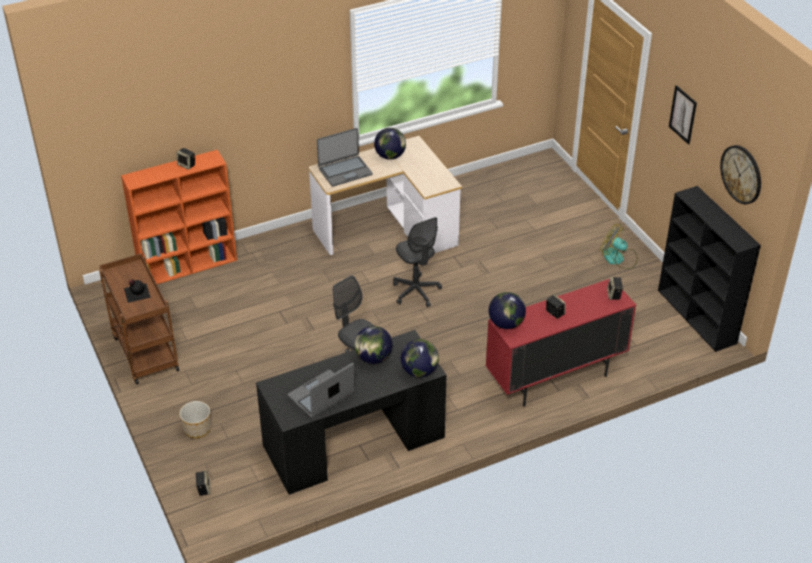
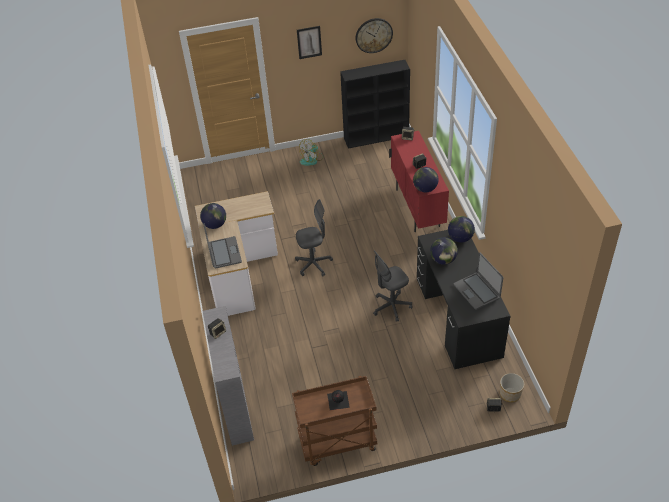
camera: 75 degrees left, 5 degrees up
(189, 266) = (235, 406): orange bookcase -> grey bookcase
(197, 429) = (432, 409): planter -> planter (510, 394)

